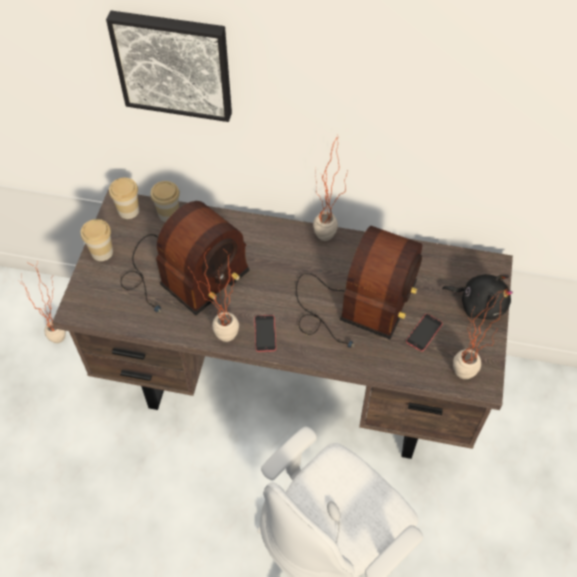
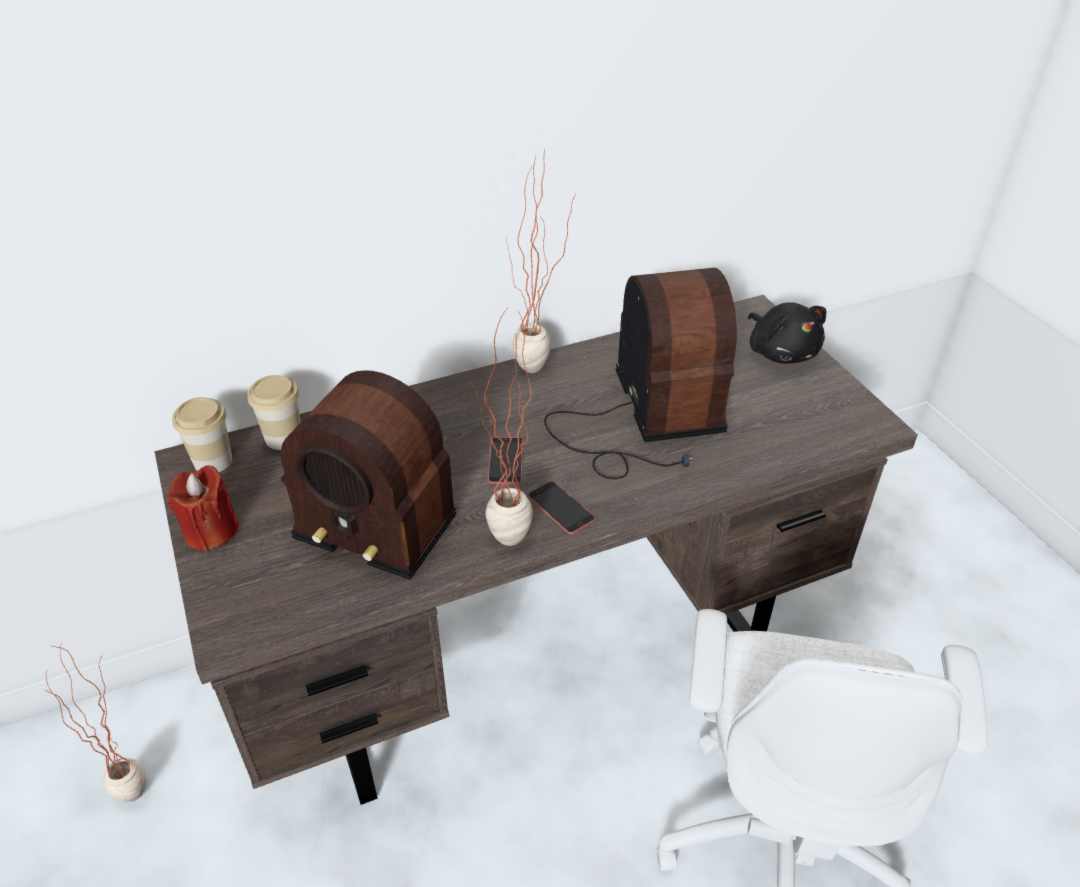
camera: 35 degrees left, 15 degrees down
(102, 252) = (211, 531): cup -> red candle
(174, 64) = (245, 124): picture -> none
(182, 276) = (373, 499): radio -> radio turned 105 degrees clockwise
(424, 332) = (754, 407): phone -> phone (505, 461)
(460, 380) = (847, 434): potted plant -> none
(479, 304) = (781, 352): black plush toy -> black plush toy turned 75 degrees clockwise

